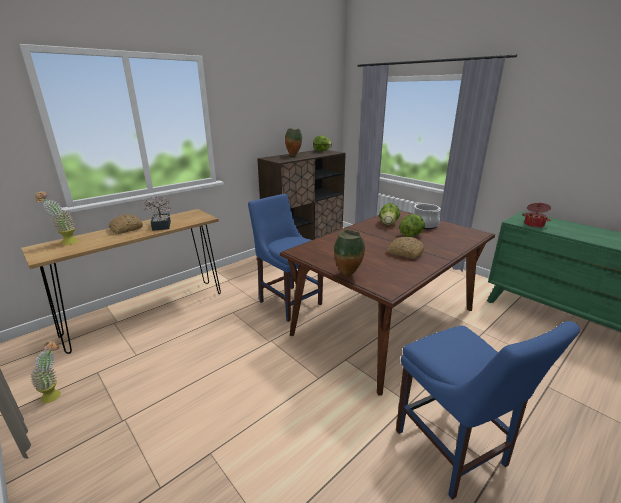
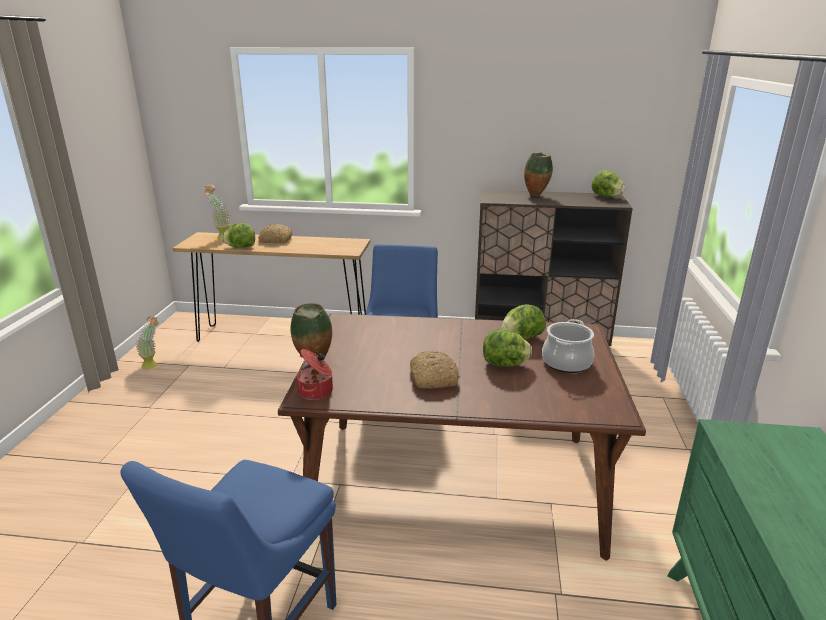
camera: 50 degrees right, 0 degrees up
(107, 242) = (241, 247): none -> lettuce
(161, 227) = (300, 247): potted plant -> none
(534, 224) = (751, 454): cooking pot -> cooking pot (316, 392)

